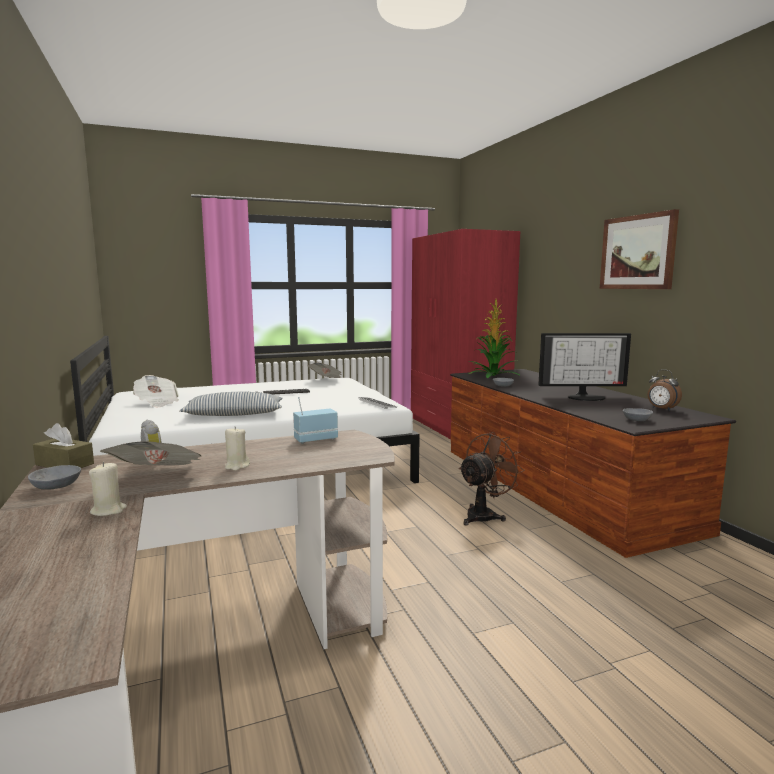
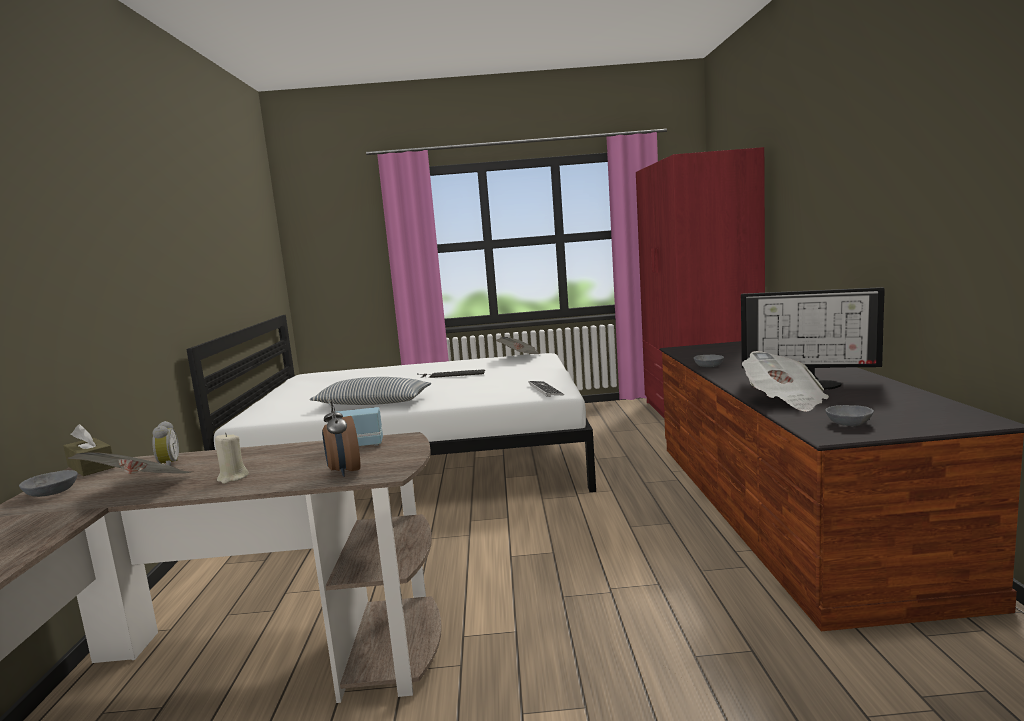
camera: 20 degrees right, 0 degrees up
(108, 510) = (50, 526): beige candle -> none
(157, 403) = (315, 388): newspaper -> newspaper (784, 401)
(485, 515) = (652, 544): brown fan -> none
(492, 375) = (713, 350): potted plant -> none
(637, 252) = (898, 163): picture -> none
(661, 409) = (914, 405): alarm clock -> alarm clock (344, 471)

